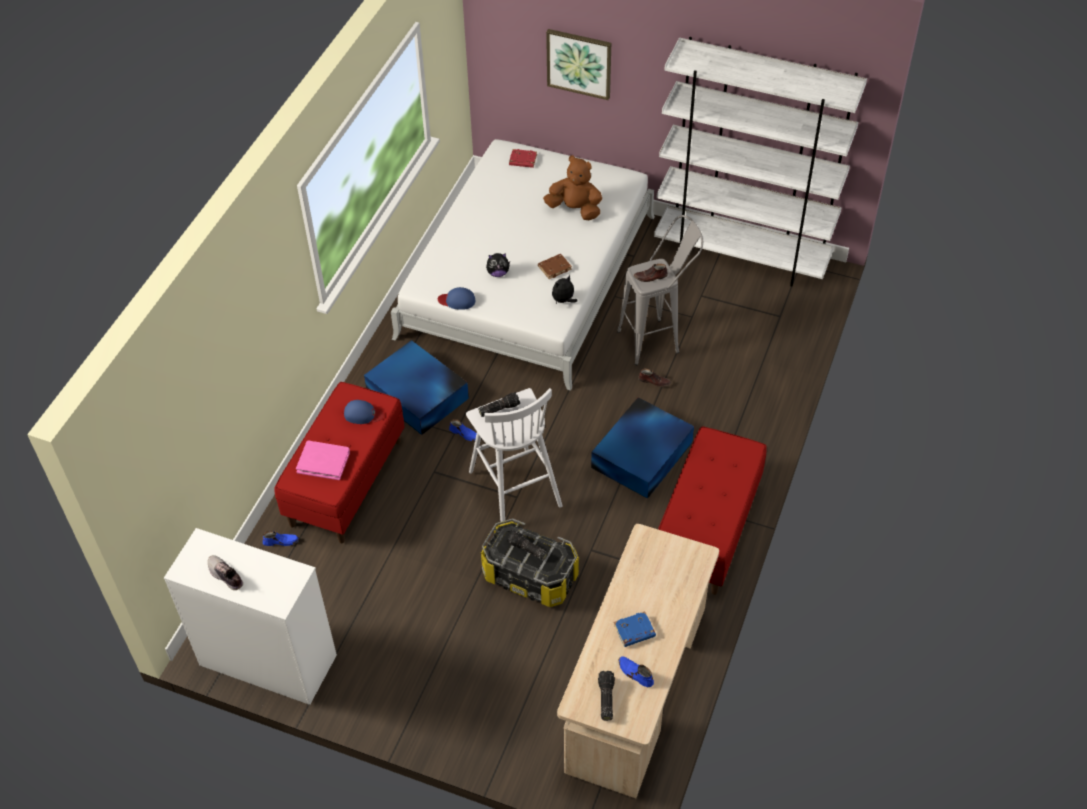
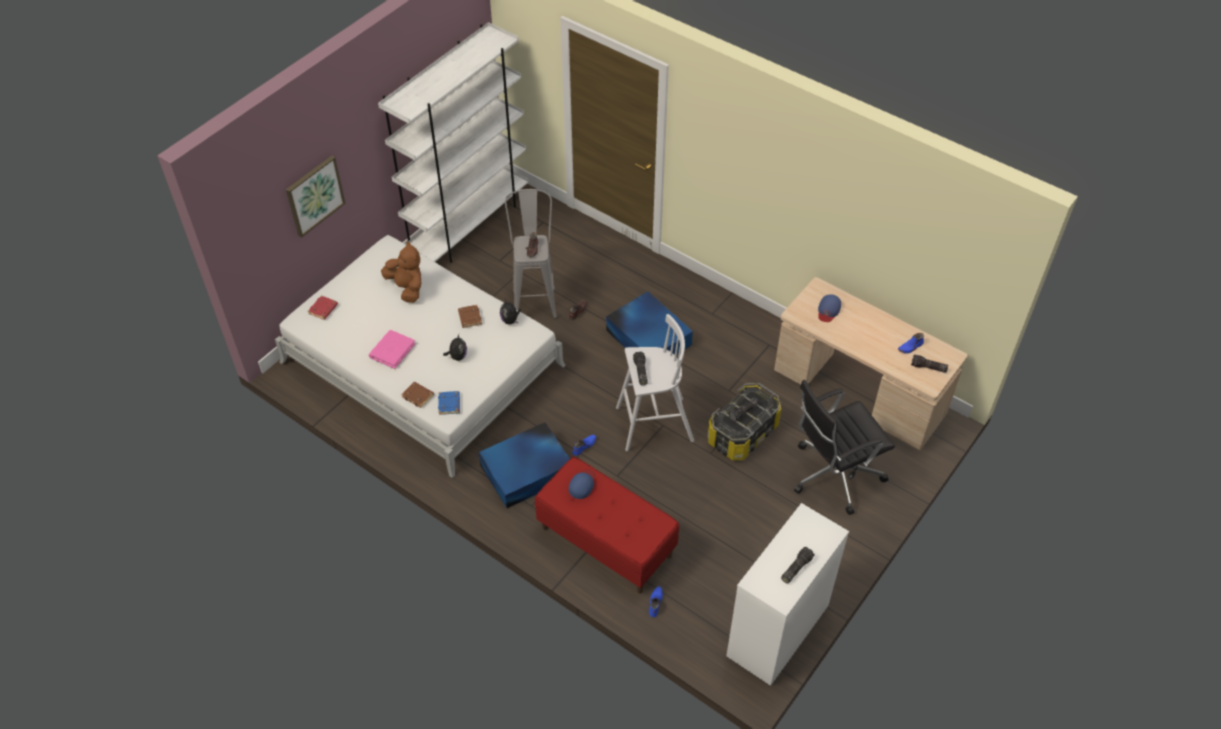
camera: 75 degrees left, 0 degrees up
(225, 576) = (796, 568): shoe -> flashlight
(323, 461) = (626, 522): pink book -> pink book (392, 350)
(436, 259) = (418, 396): none -> brown book
(457, 300) = (477, 391): blue cap -> blue cap (828, 310)
(497, 681) = (833, 475): none -> black office chair
(575, 209) = (407, 288): brown plush toy -> brown plush toy turned 105 degrees clockwise
(634, 631) = (875, 339): blue book -> blue book (449, 404)
(707, 530) = (732, 318): red bench -> none

